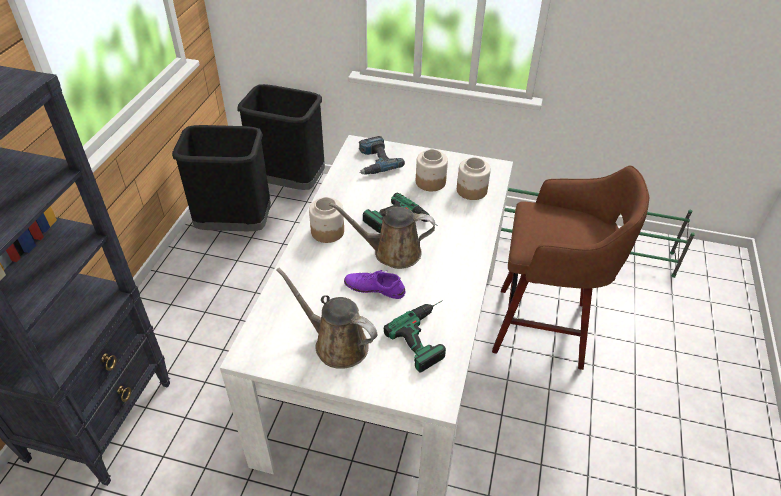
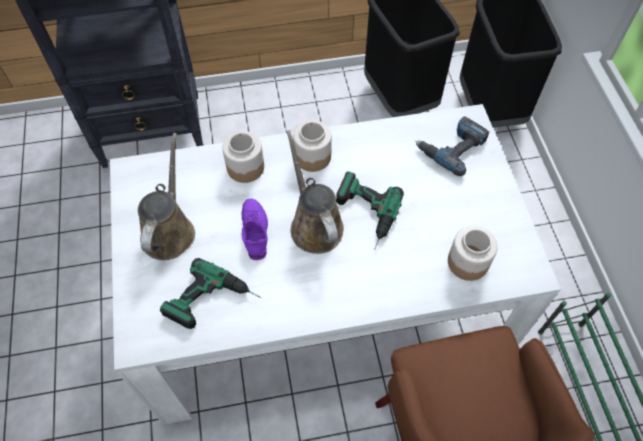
camera: 65 degrees right, 15 degrees up
(430, 182) = (453, 214): jar -> jar (245, 167)

